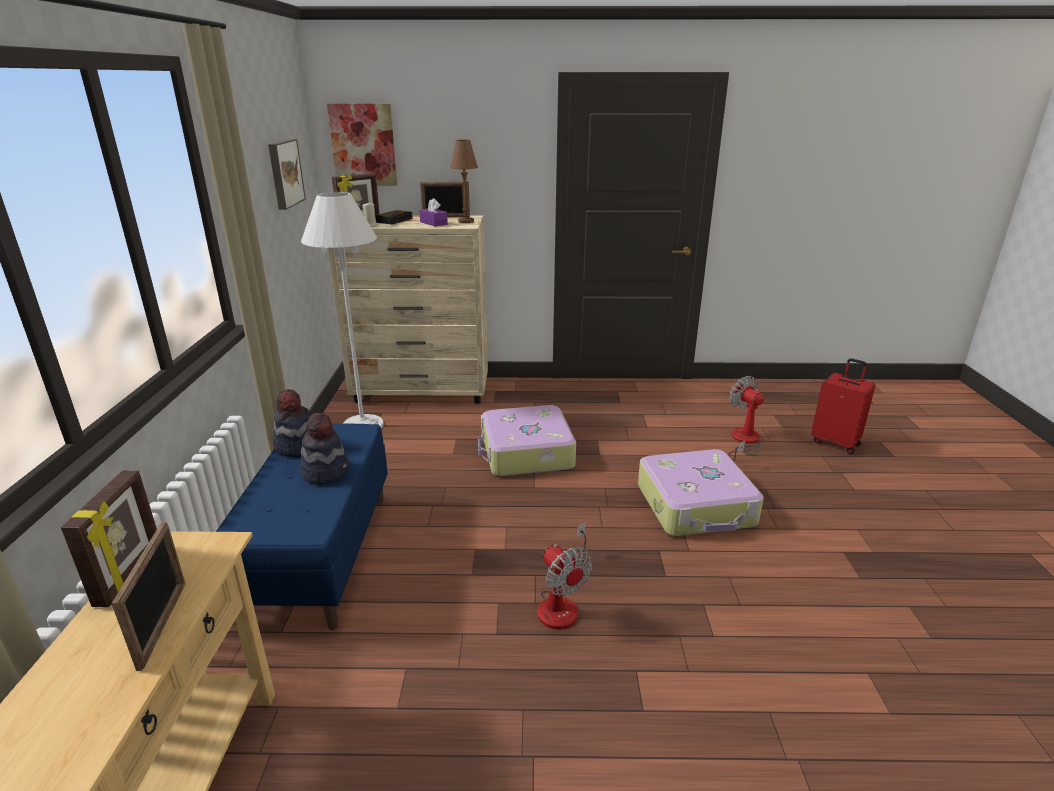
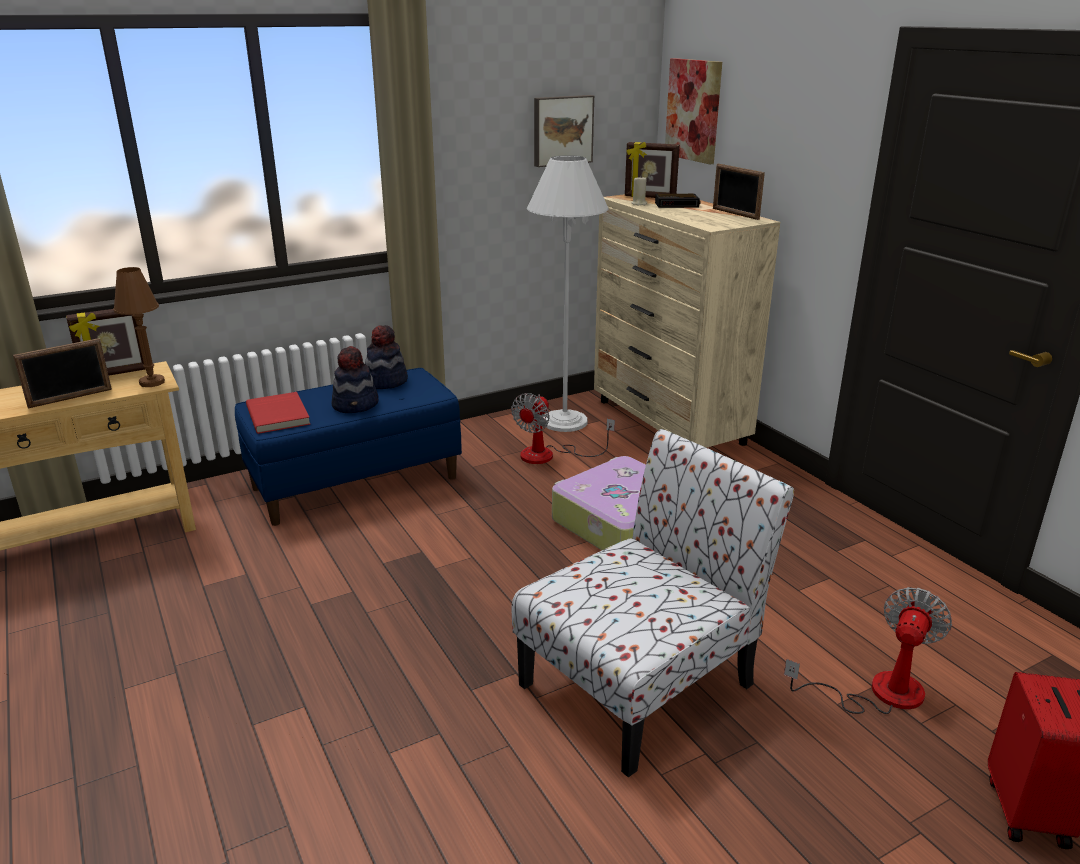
camera: 60 degrees right, 0 degrees up
(286, 518) = (279, 415): none -> red book
(433, 223) = (695, 216): purple tissue box -> none
(466, 221) = (731, 223): brown table lamp -> brown table lamp (152, 382)
(562, 602) = (377, 629): fan -> fan (549, 455)
(696, 506) = (641, 682): suitcase -> chair

